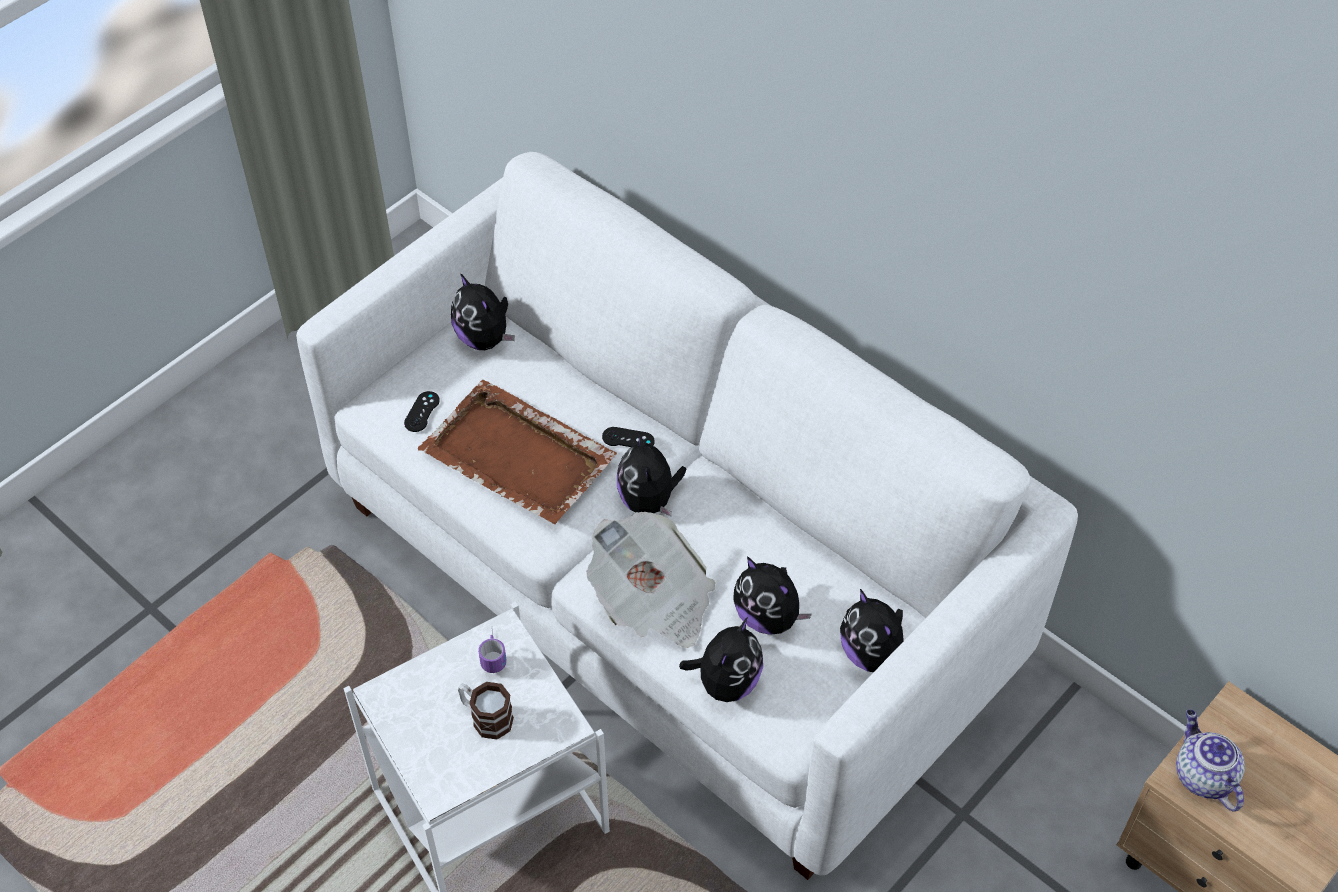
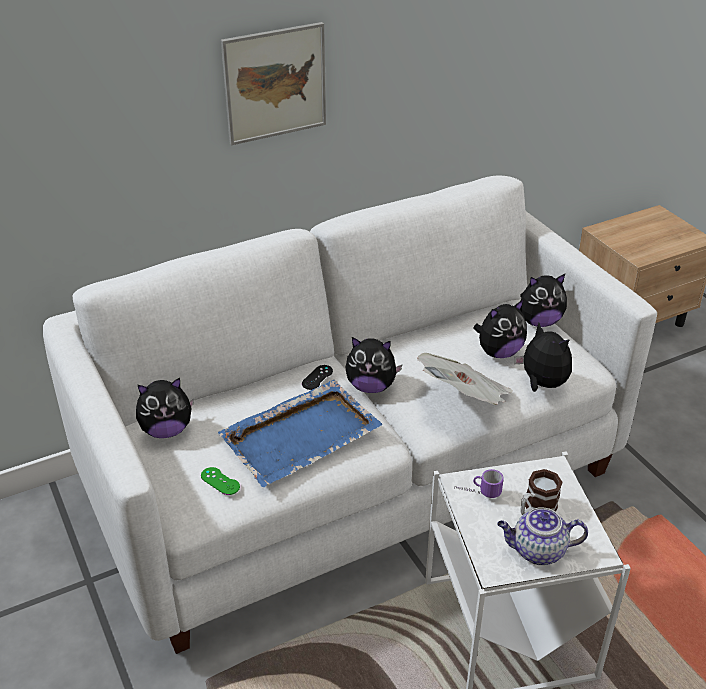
camera: 70 degrees left, 15 degrees down
(422, 412) = (220, 481): black game controller -> green game controller
(519, 457) = (302, 434): brown tray -> blue tray
(806, 123) = (275, 83): none -> picture
(1202, 775) = (638, 250): teapot -> teapot (537, 551)

